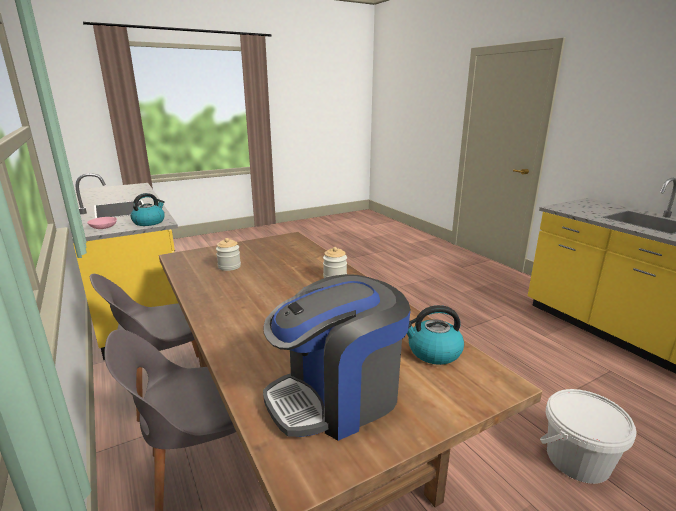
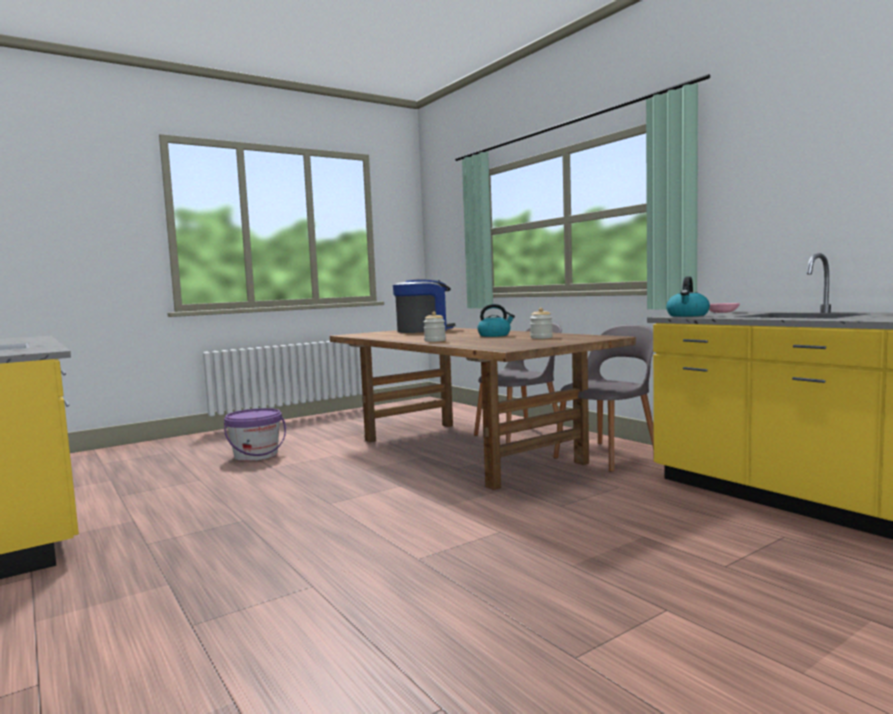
camera: 175 degrees right, 15 degrees down
(433, 352) = (373, 335): kettle -> kettle (494, 335)
(577, 459) = (256, 455): white bucket -> purple bucket

